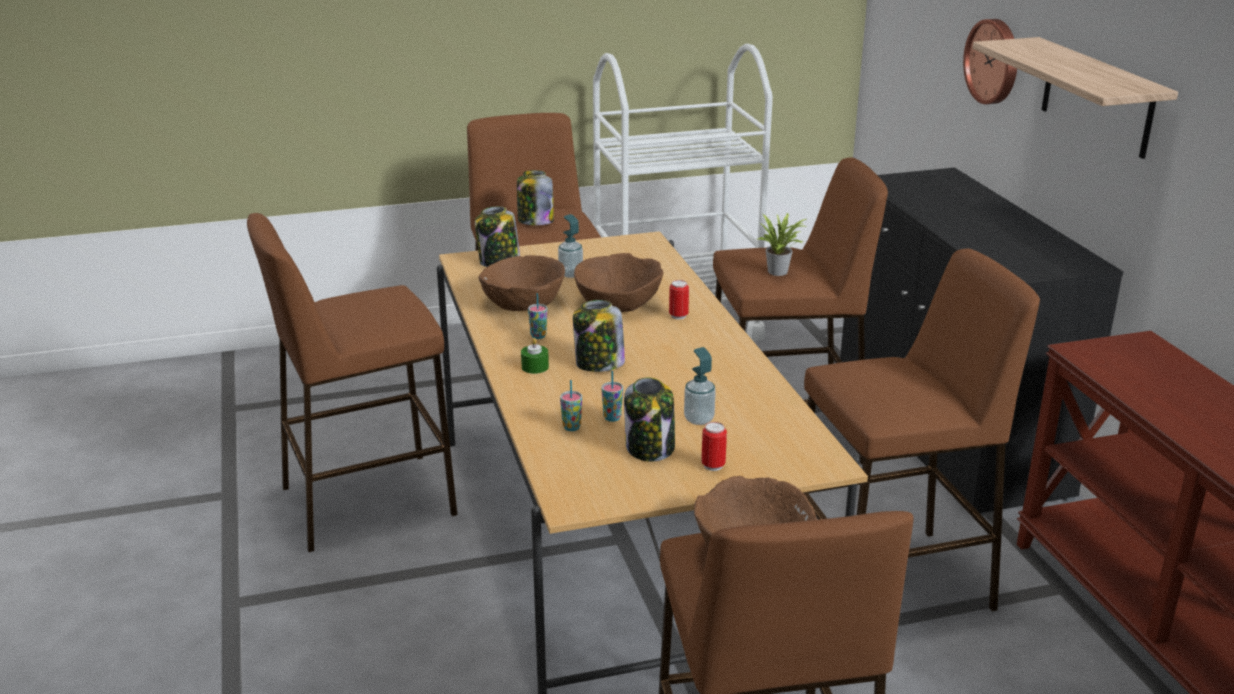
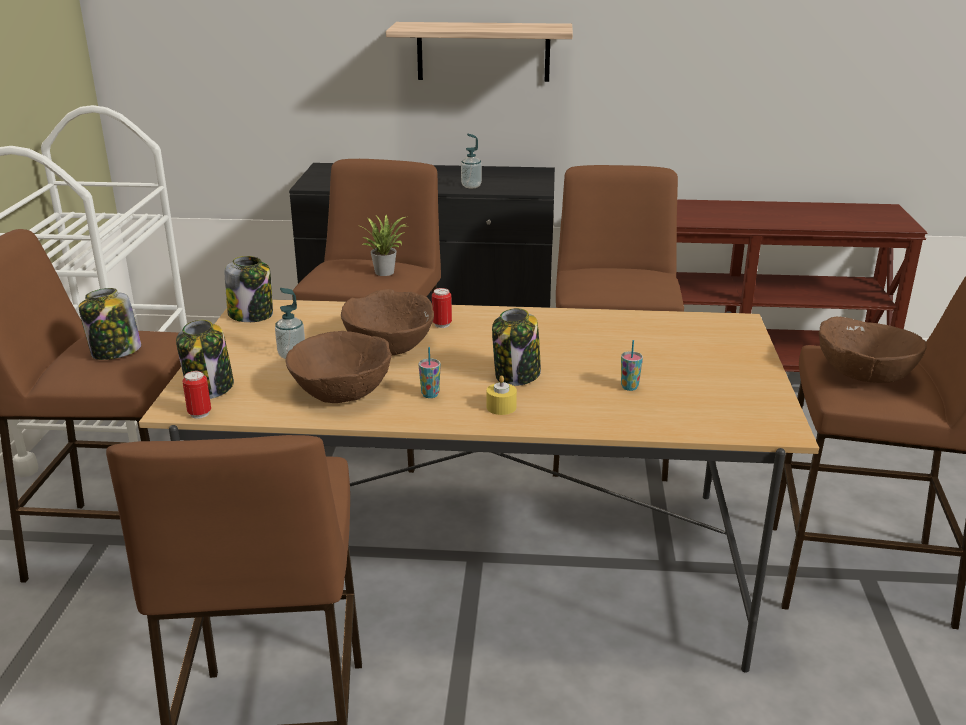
camera: 70 degrees left, 0 degrees up
(535, 367) = (501, 407): green candle -> yellow candle
(571, 427) = (639, 408): cup -> none
(650, 448) = (692, 380): jar -> jar (252, 315)
(699, 419) = (649, 352): soap dispenser -> soap dispenser (471, 186)
(713, 466) = (730, 361): can -> can (199, 414)
(994, 61) = (337, 57): wall clock -> none

